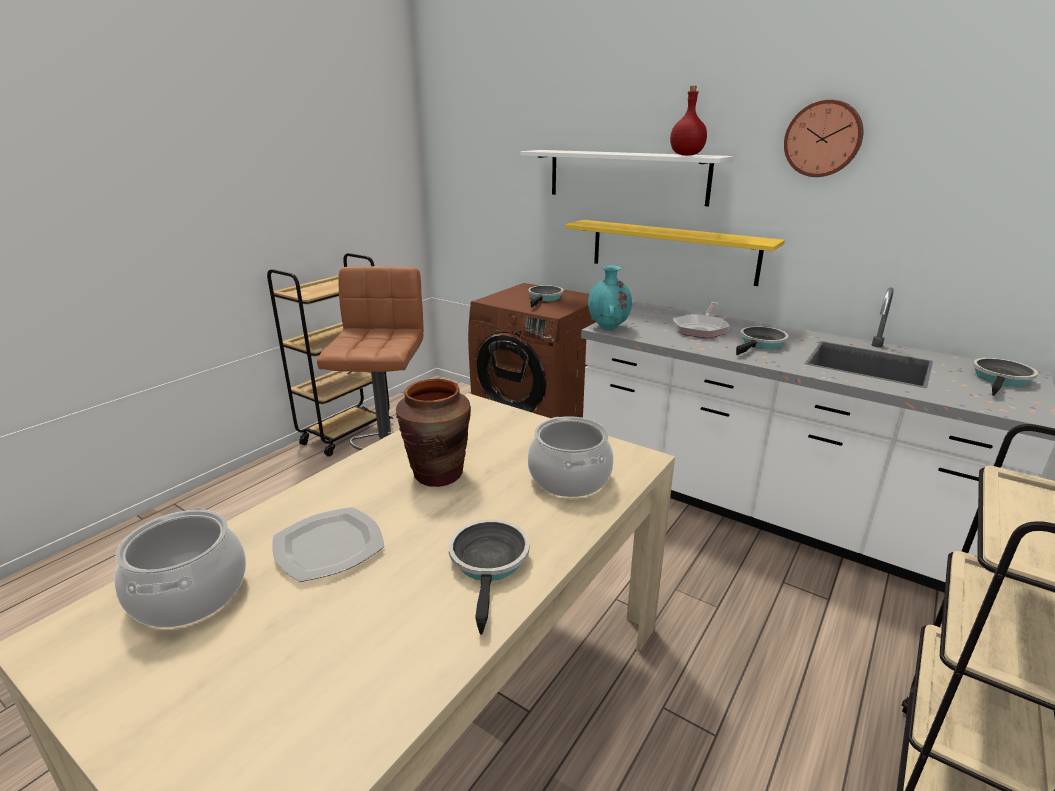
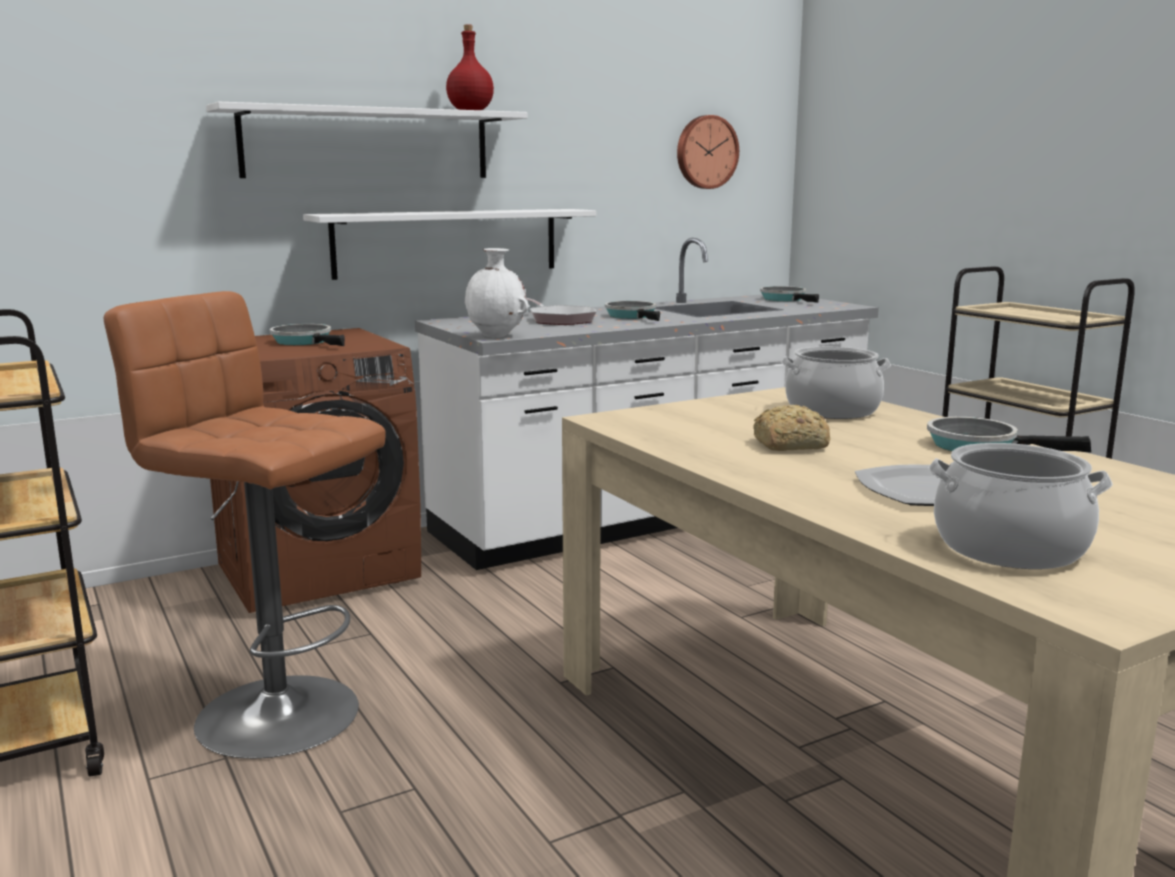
camera: 65 degrees left, 10 degrees down
(438, 474) = (788, 445): brown vase -> bread
(608, 327) = (496, 336): turquoise vase -> white vase
(672, 251) = (447, 242): yellow shelf -> white shelf
(823, 139) = (589, 96): wall clock -> wall clock (705, 152)

